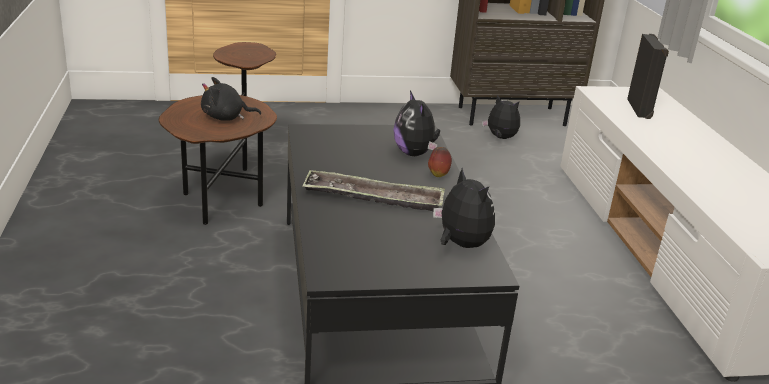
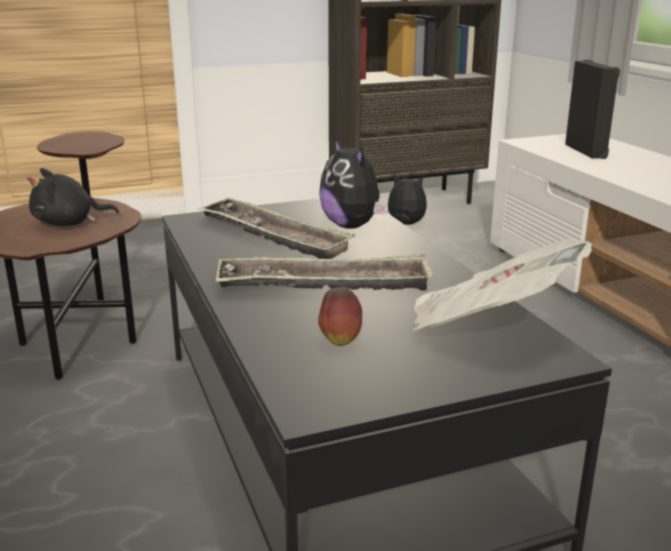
camera: 10 degrees left, 5 degrees down
(356, 154) = (273, 236): none -> tray
(438, 175) = (398, 245): apple -> apple (340, 341)
(460, 244) = (487, 325): plush toy -> newspaper

